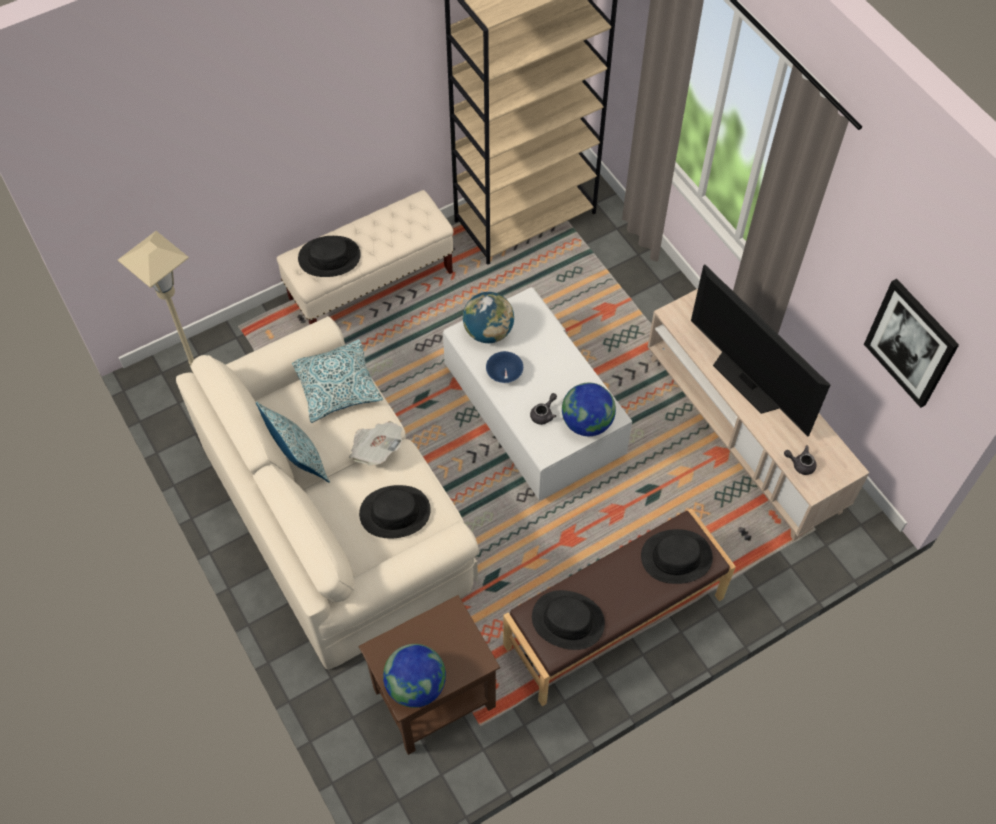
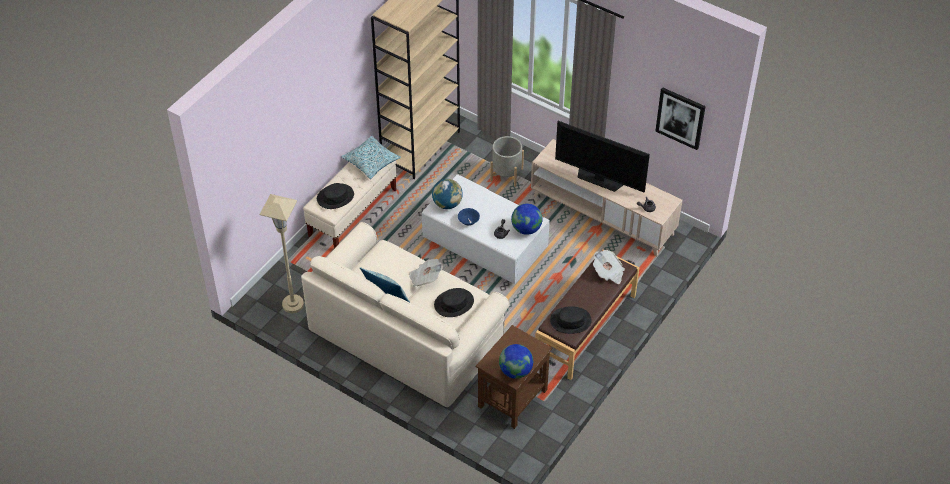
camera: 25 degrees left, 10 degrees down
(337, 386) = (384, 256): pillow -> pillow (371, 162)
(628, 308) = (506, 174): none -> grey planter
(676, 557) = (608, 273): black hat -> newspaper

